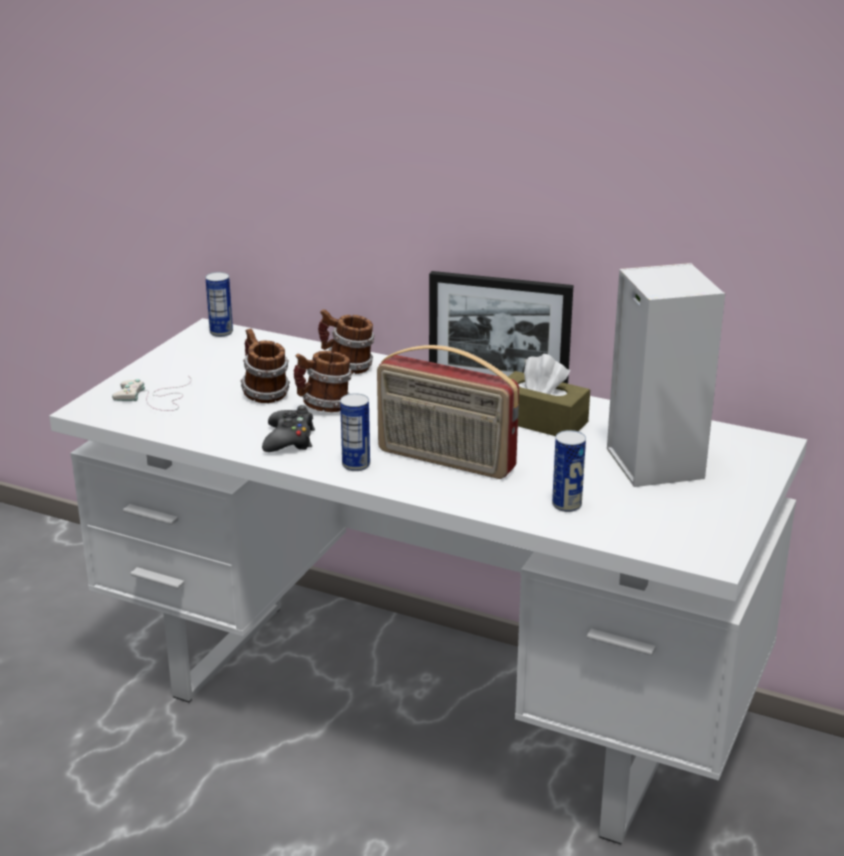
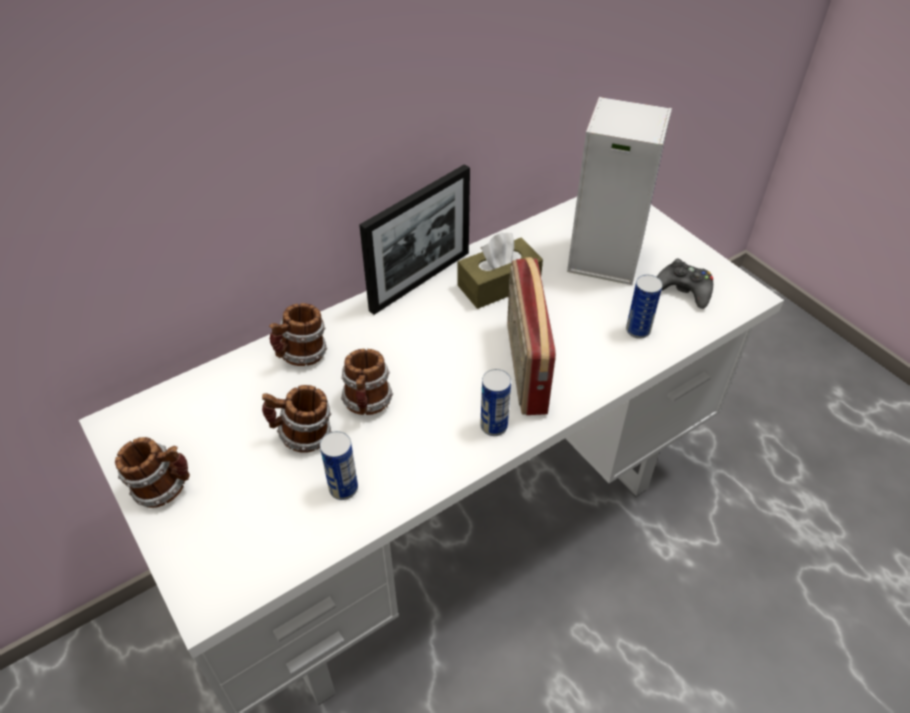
camera: 60 degrees left, 20 degrees up
(155, 398) = (236, 530): white game controller -> none
(169, 363) = (164, 488): none -> mug
(221, 332) = (133, 417): can -> can (343, 488)
(289, 440) = (413, 454): black game controller -> black game controller (683, 290)
(445, 460) = (524, 367): radio -> radio turned 120 degrees clockwise

